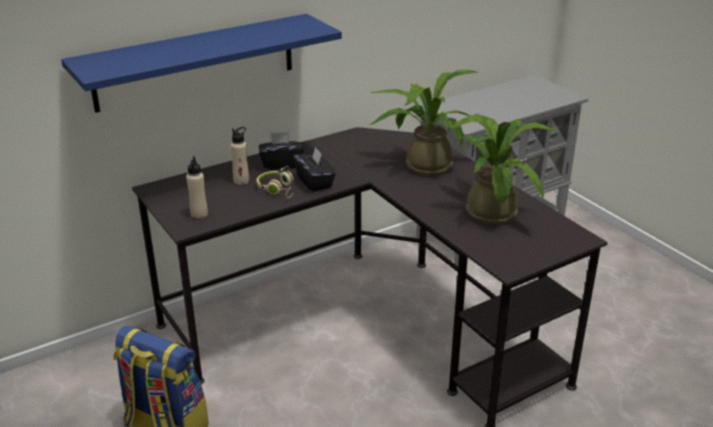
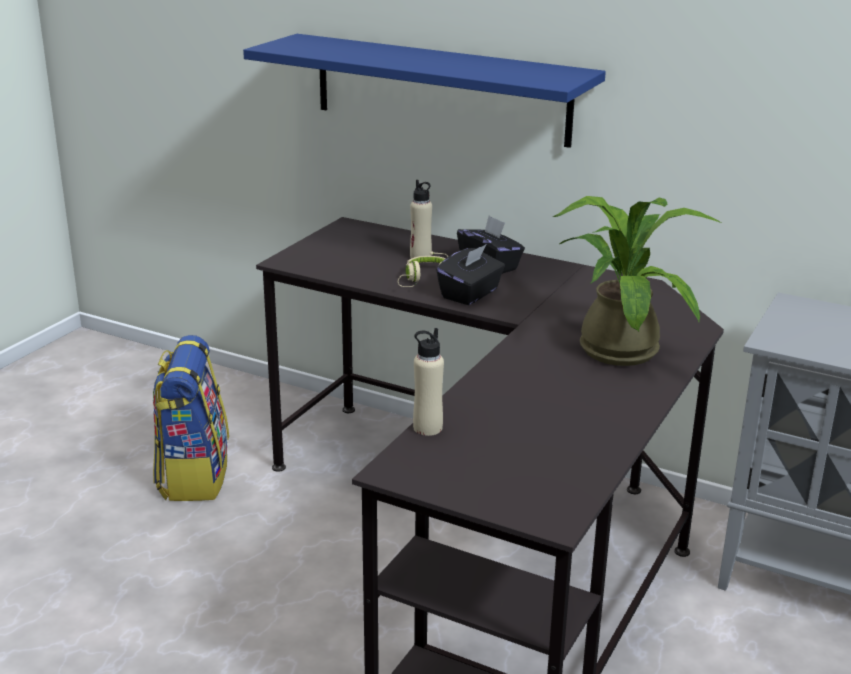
camera: 60 degrees right, 5 degrees down
(199, 214) = (321, 259): beige bottle -> beige bottle (427, 428)
(491, 209) = (550, 423): potted plant -> none

